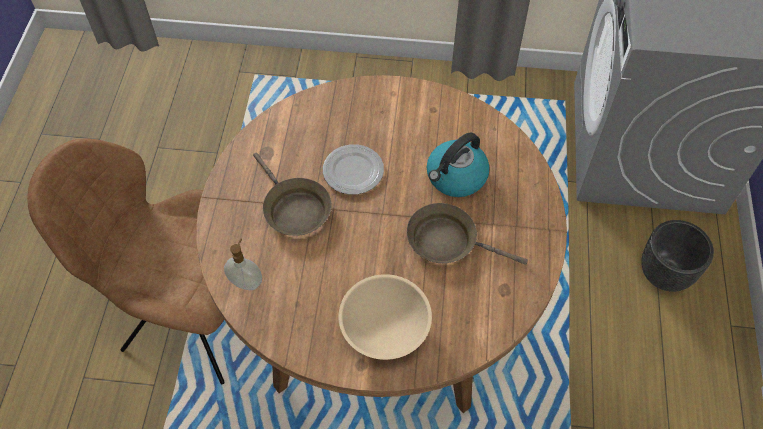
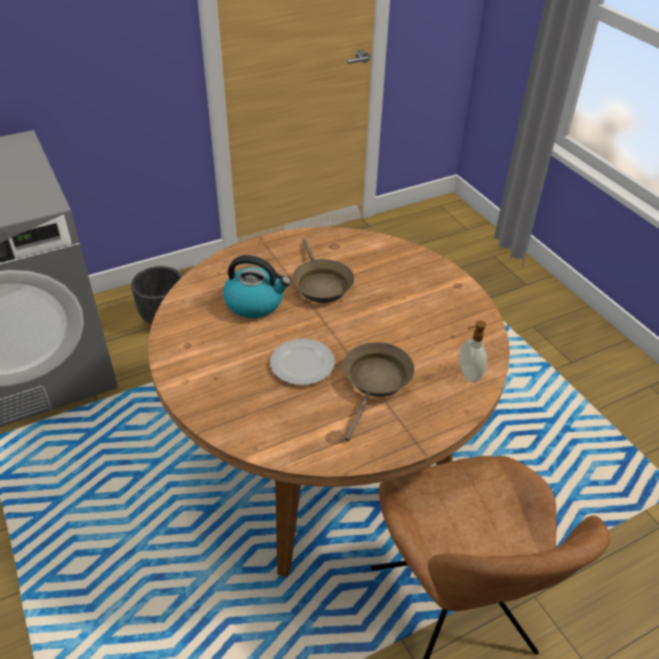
camera: 125 degrees left, 15 degrees down
(385, 329) = (421, 285): beige bowl -> none

